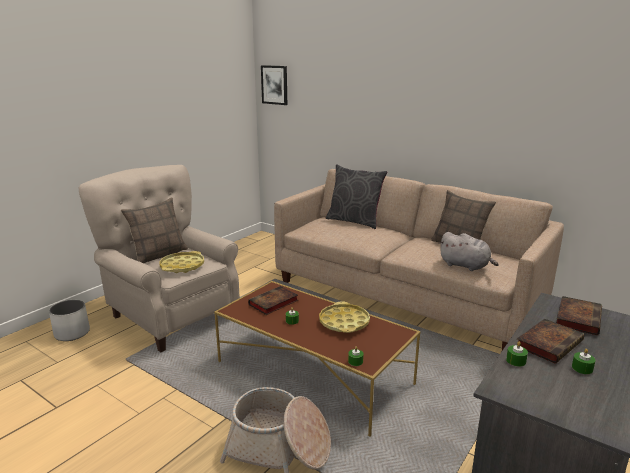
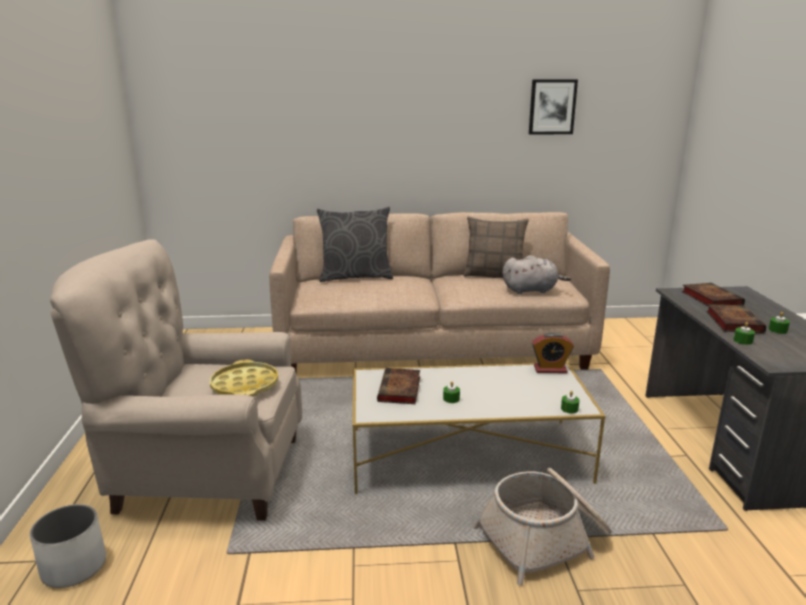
camera: 40 degrees left, 0 degrees up
(159, 255) = (178, 384): pillow -> none
(274, 85) = (169, 111): picture -> picture (552, 107)
(314, 373) = (468, 456): brown coffee table -> white coffee table
(344, 322) = (498, 380): yellow tray -> none
(395, 330) = (550, 369): none -> alarm clock

